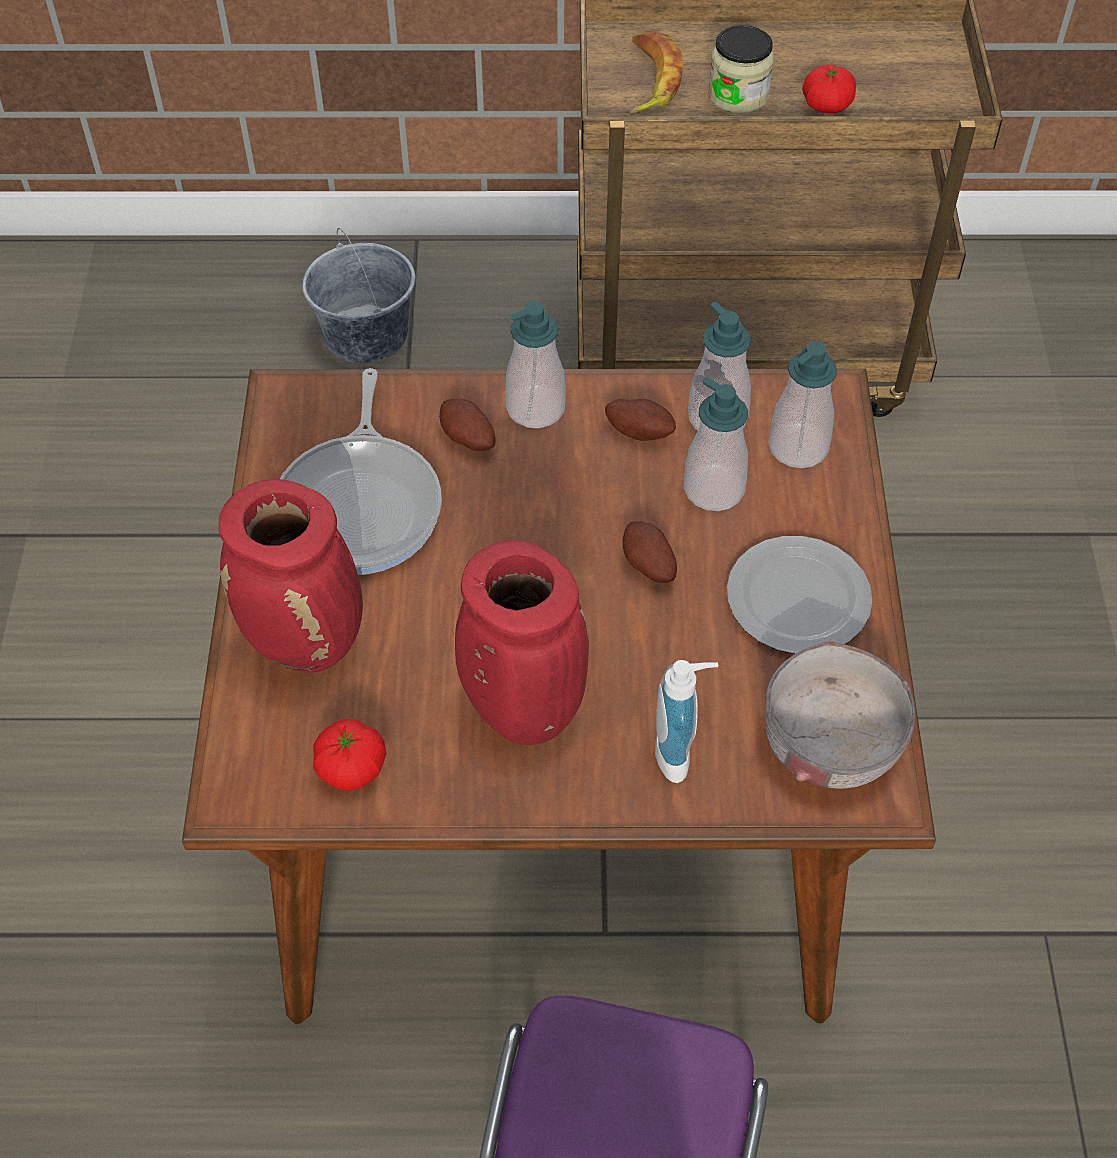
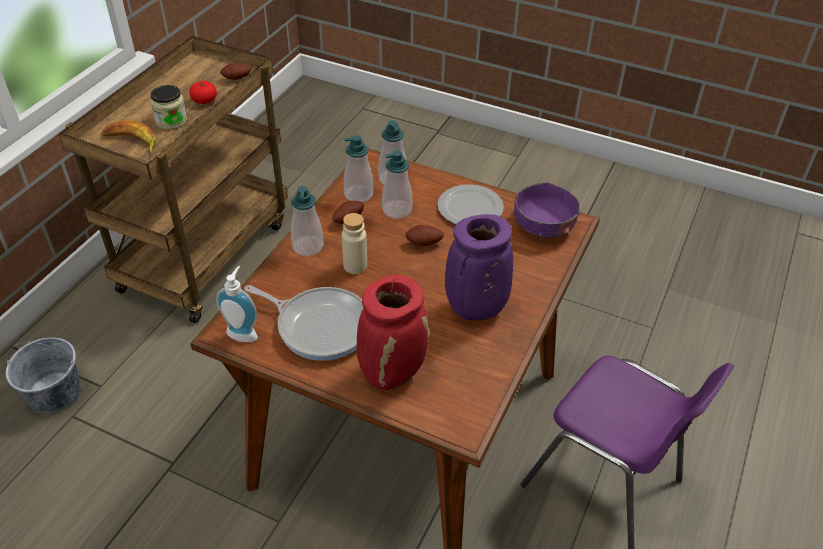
camera: 65 degrees left, 10 degrees down
(351, 767) = (474, 379): tomato -> none
(467, 439) = (308, 275): potato -> potato (237, 79)
(519, 708) = (475, 310): red vase -> purple vase
(528, 491) = (355, 266): none -> beige bottle
(680, 753) = (526, 269): soap dispenser -> soap dispenser (243, 332)
(830, 741) = (543, 226): grey bowl -> purple bowl

